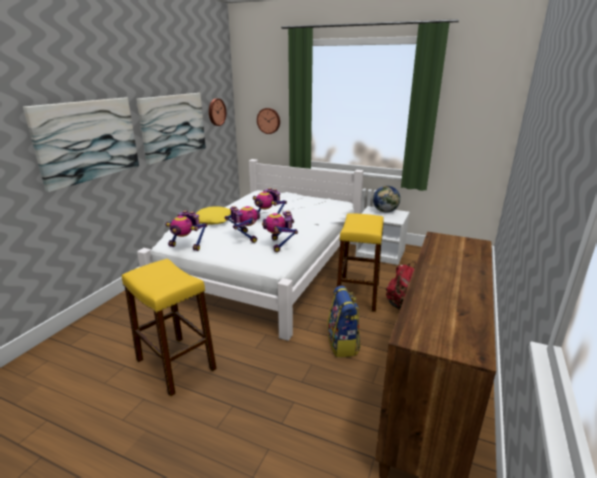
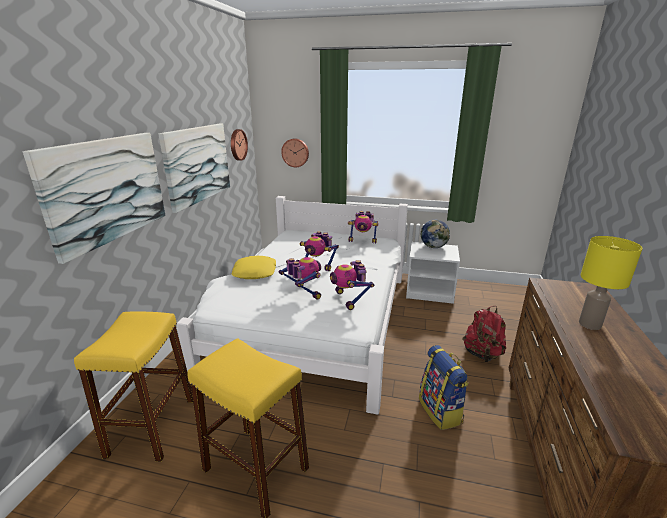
camera: 10 degrees left, 0 degrees up
(187, 246) = (240, 311): toy robot -> toy robot (363, 241)
(357, 295) = (428, 344): yellow stool -> yellow stool (152, 426)
(449, 266) = (590, 324): none -> yellow table lamp

